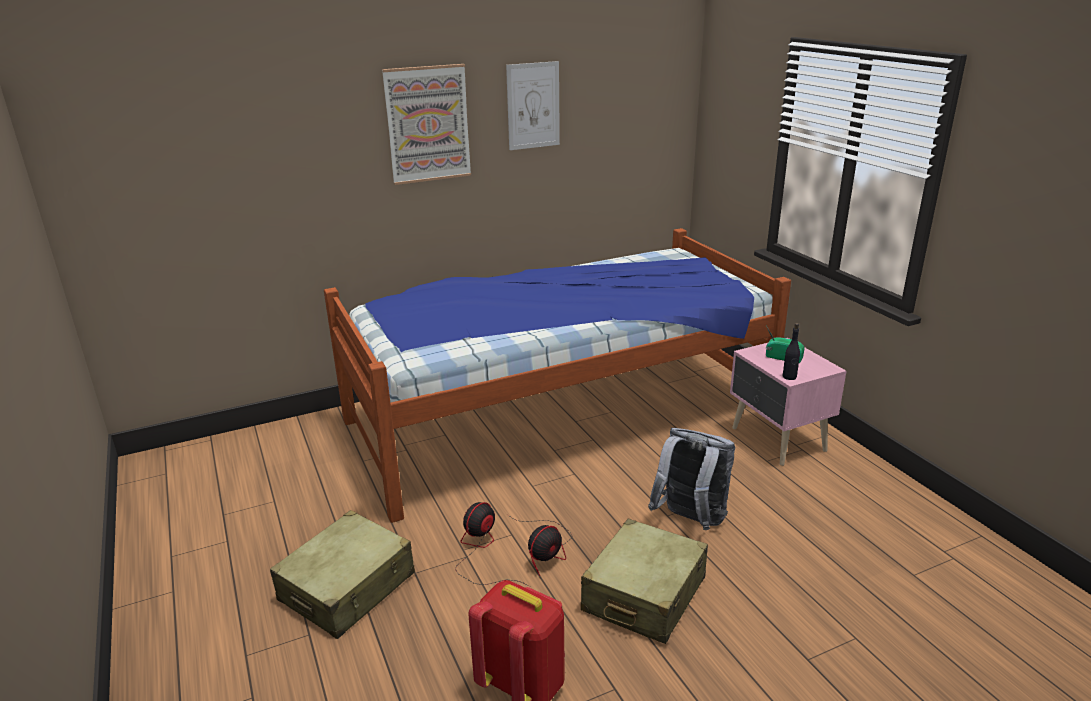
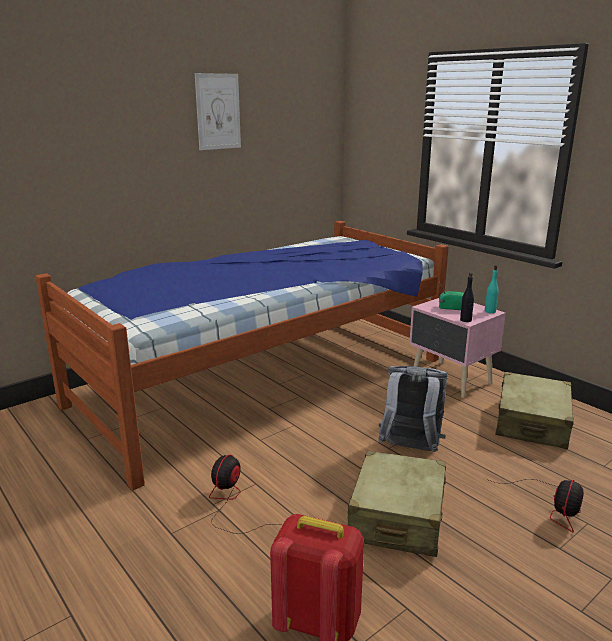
camera: 15 degrees left, 5 degrees down
(348, 587) = (103, 559): beige suitcase -> beige suitcase (532, 422)
(428, 124) = (127, 122): picture -> none
(545, 550) = (292, 492): fan -> fan (552, 507)
(827, 367) = (490, 311): none -> turquoise bottle

